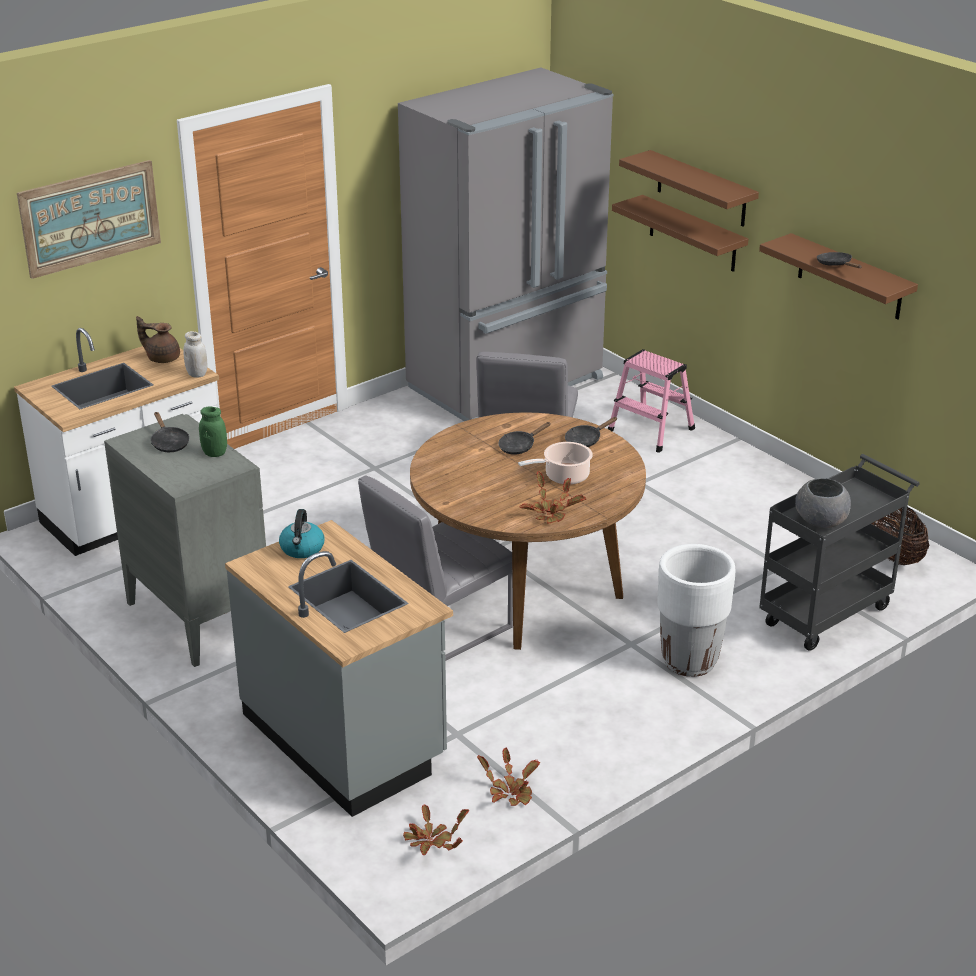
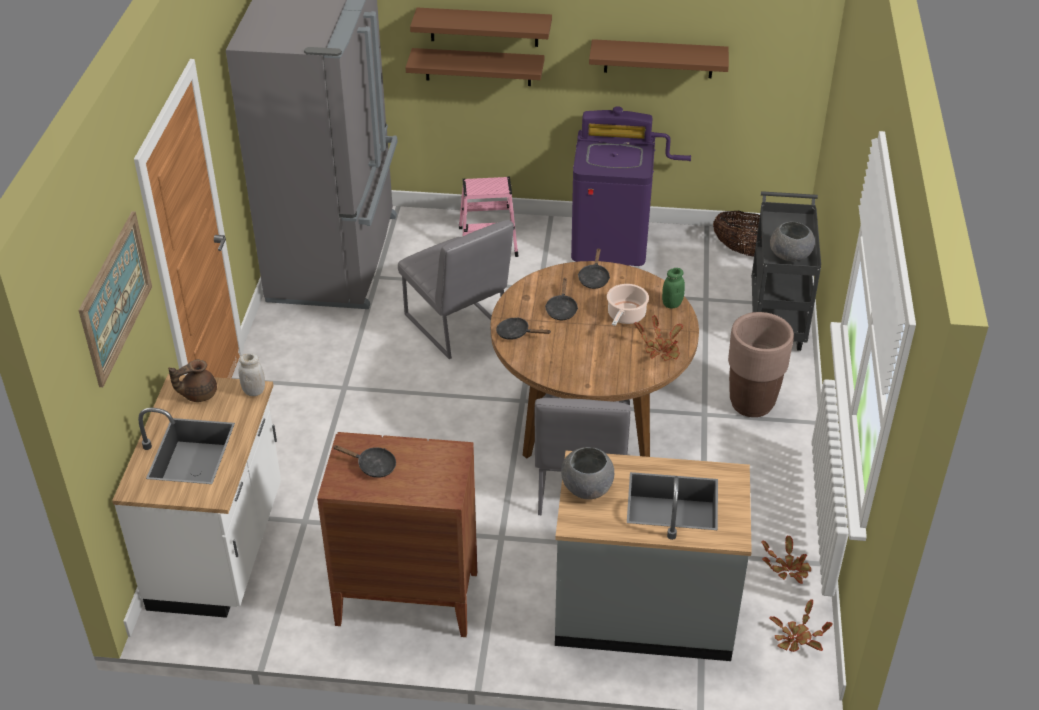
camera: 45 degrees left, 10 degrees up
(199, 617) = (406, 596): grey dresser -> brown dresser
(214, 453) = (422, 451): green jar -> green jar (672, 304)
(302, 549) = (586, 487): kettle -> grey bowl
(689, 661) = (751, 403): white planter -> brown planter
(761, 484) = (612, 244): none -> purple washing machine
(836, 265) = (661, 54): black frying pan -> black frying pan (516, 333)

